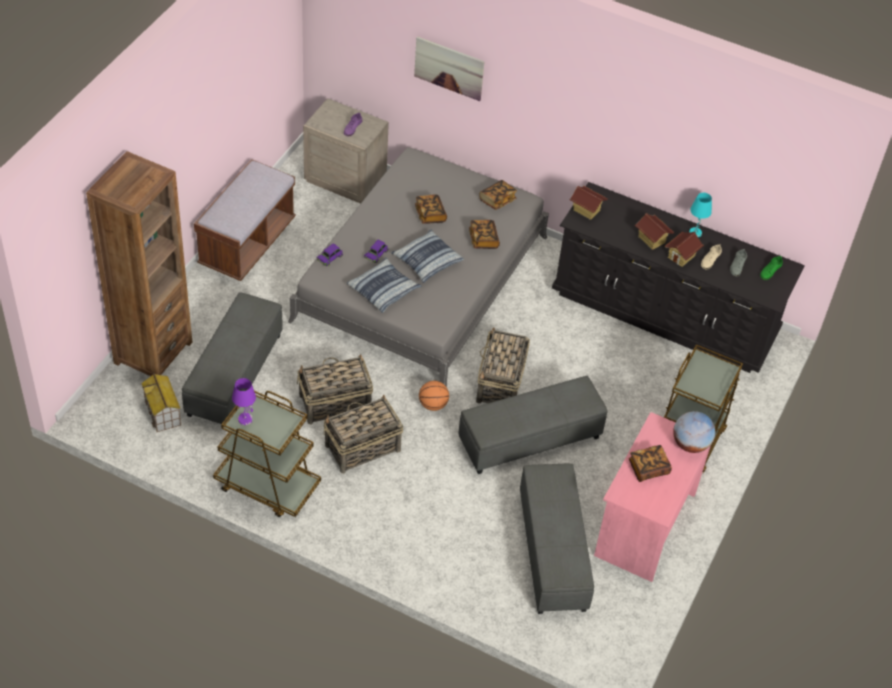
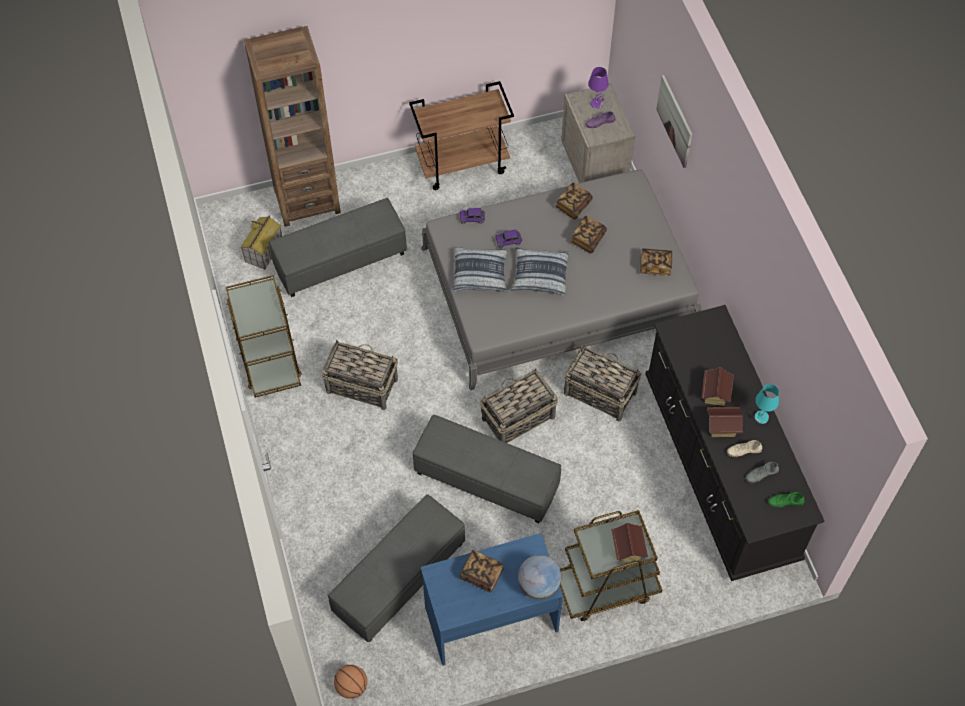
camera: 50 degrees right, 10 degrees up
(245, 419) = (248, 296): purple table lamp -> purple table lamp (596, 103)
(247, 243) = (463, 164): brown bench -> brown cart
(334, 403) = (381, 336): basket -> basket (599, 393)
(433, 405) = (448, 394): basketball -> basketball (351, 686)
(483, 240) = (604, 291): book -> book (573, 205)
(586, 210) = (691, 327): toy house -> toy house (627, 549)
(643, 524) = (490, 618): pink desk -> blue desk

